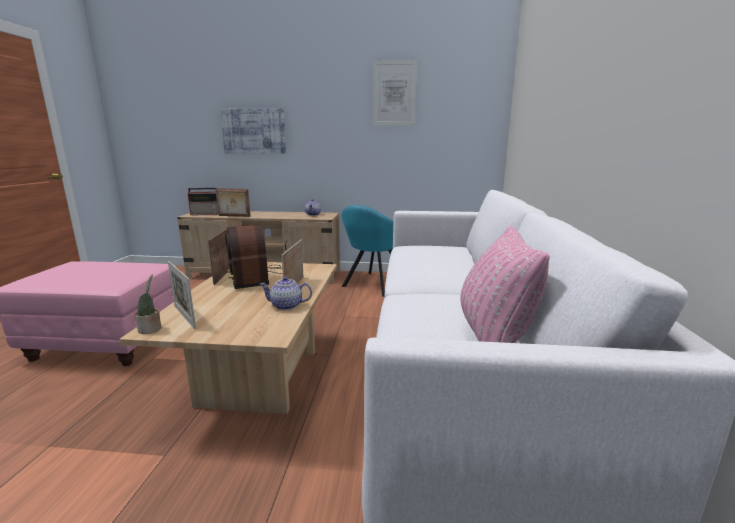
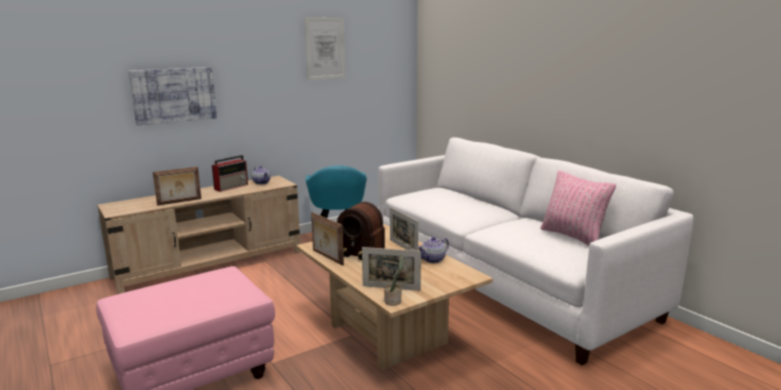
camera: 40 degrees left, 0 degrees up
(207, 214) = (133, 206): radio -> radio (232, 187)

